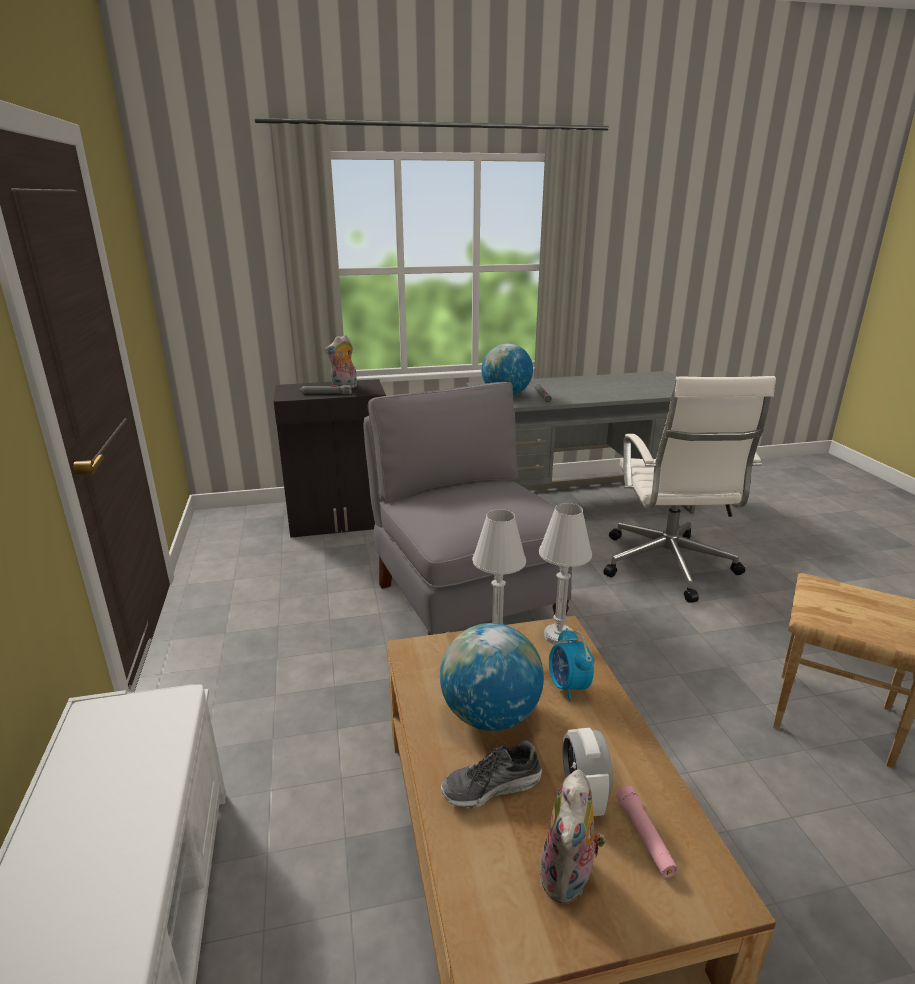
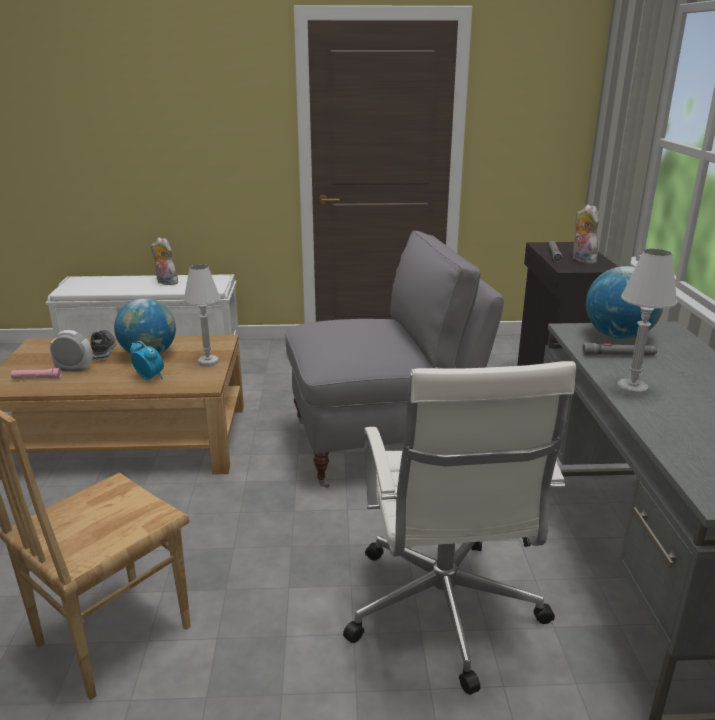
camera: 100 degrees right, 0 degrees up
(558, 636) = (200, 382): white table lamp -> white table lamp (632, 389)
(568, 686) = (149, 377): alarm clock -> alarm clock turned 45 degrees clockwise
(569, 878) = (41, 360): plush toy -> plush toy (165, 282)
(667, 567) = (443, 612): white office chair -> white office chair turned 105 degrees counterclockwise

